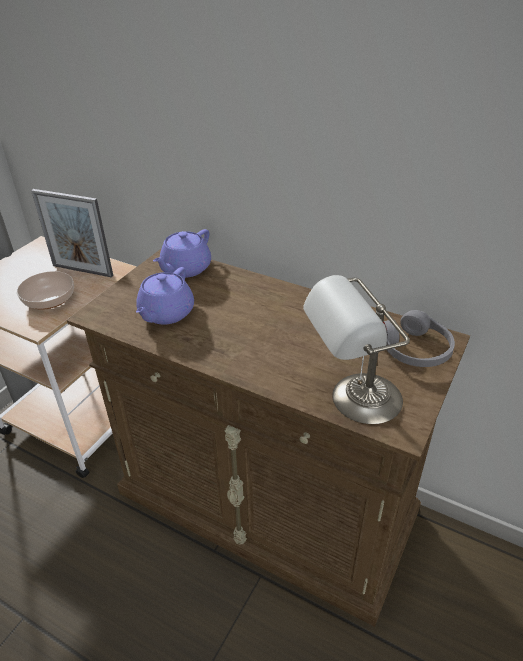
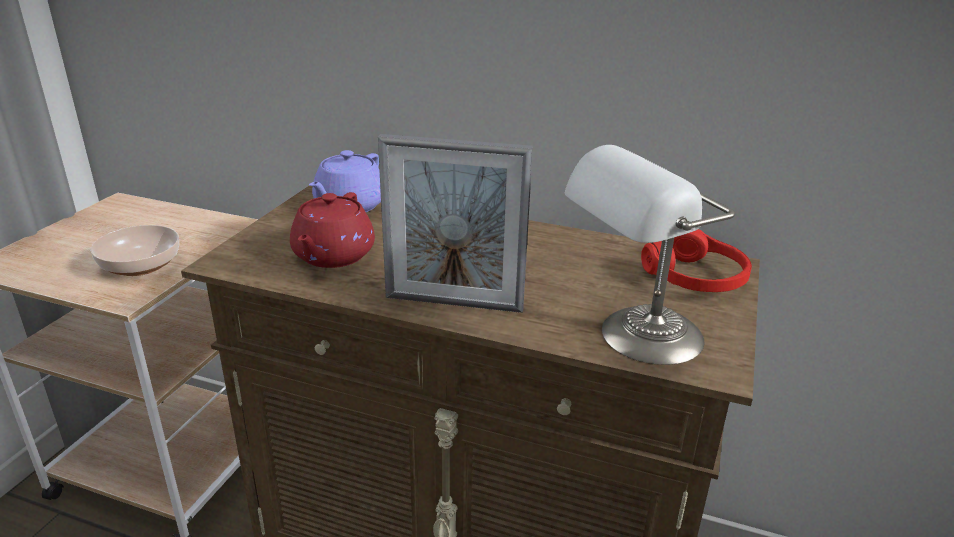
camera: 10 degrees left, 10 degrees down
(82, 270) = (187, 229): picture frame -> picture frame (453, 303)
(165, 313) = (332, 256): purple teapot -> red teapot
(415, 349) = (695, 278): grey headphones -> red headphones

